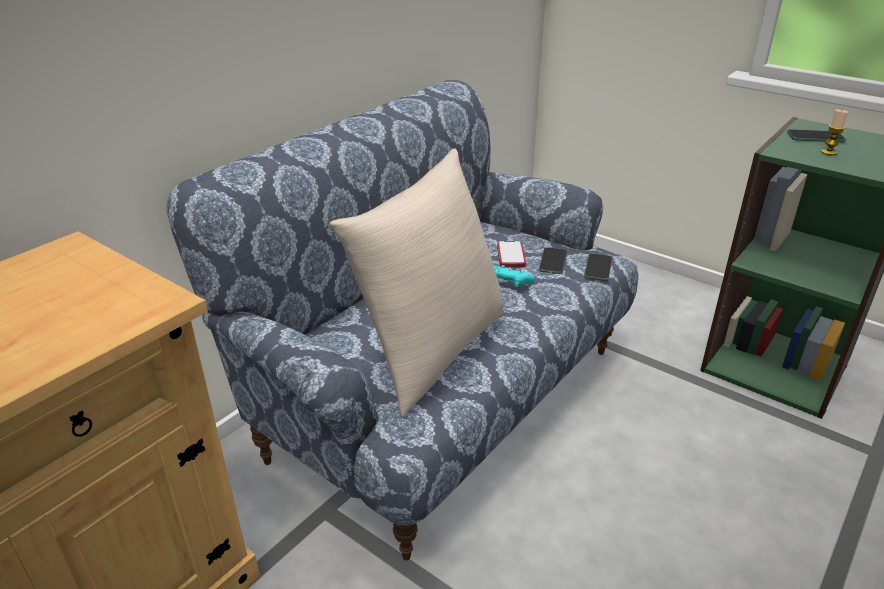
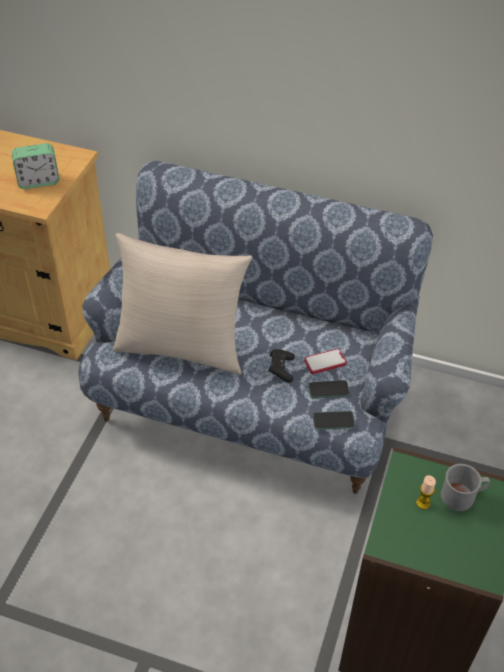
camera: 70 degrees right, 15 degrees up
(83, 294) = (38, 181): none -> alarm clock
(508, 284) = (281, 369): turquoise game controller -> black game controller
(815, 137) = (462, 496): phone -> grey mug

